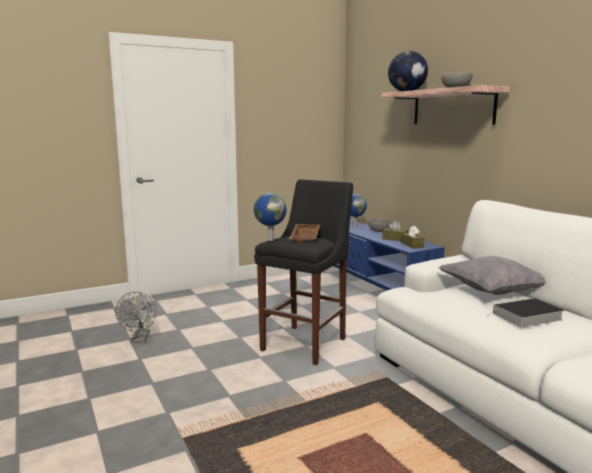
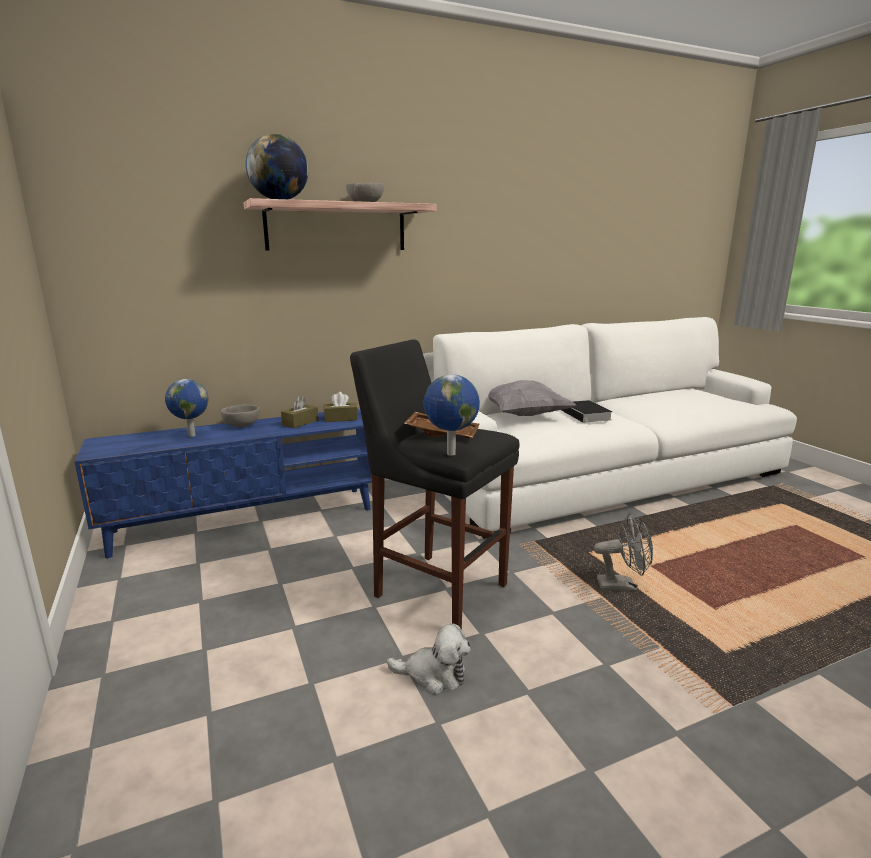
camera: 85 degrees left, 5 degrees up
(139, 339) = (374, 837): grey fan -> grey fan (622, 585)
(225, 345) = (433, 675): none -> plush toy

